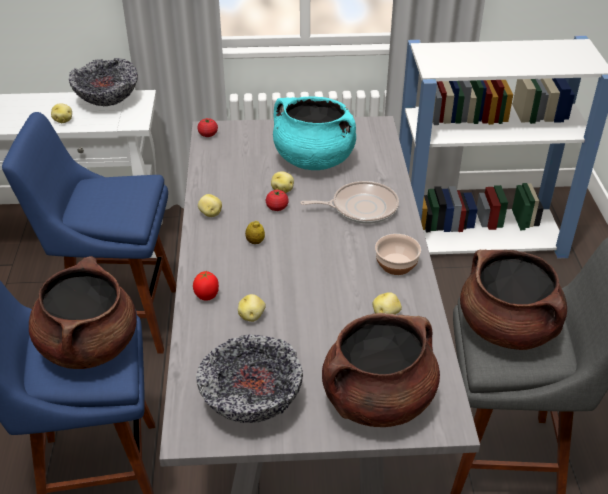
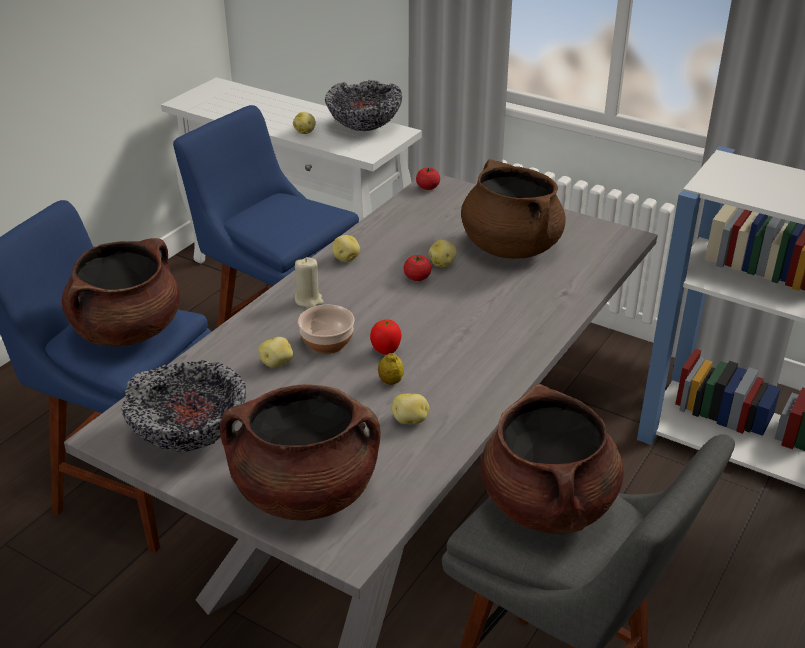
camera: 35 degrees right, 5 degrees down
(207, 297) = (257, 329): tomato -> tomato (386, 351)
(219, 257) = (309, 300): none -> beige candle
(255, 242) = (358, 300): lemon -> lemon (390, 381)
(313, 160) = (510, 247): turquoise cooking pot -> brown cooking pot
(361, 207) = (506, 311): frying pan -> none
(397, 265) = (479, 380): bowl -> bowl (327, 343)

